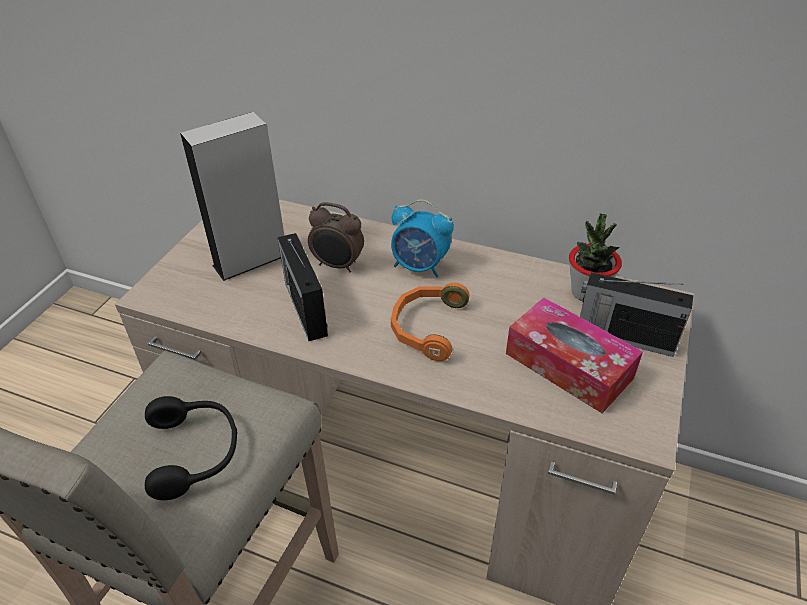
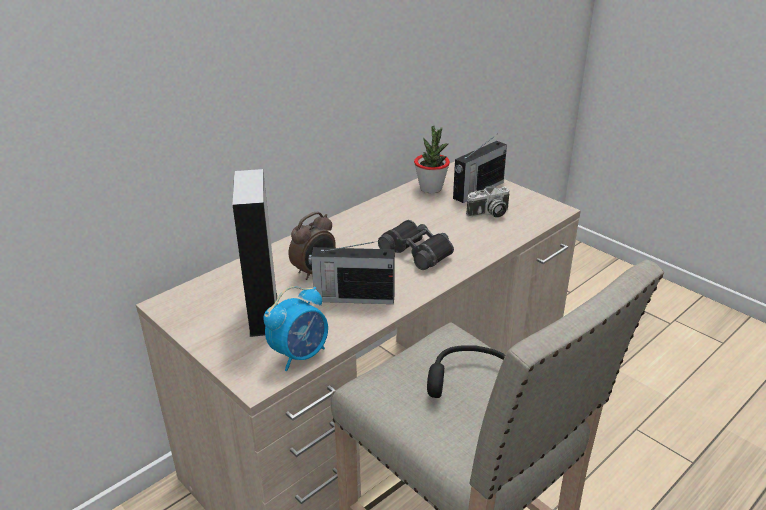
camera: 65 degrees left, 10 degrees down
(420, 266) = (350, 237): alarm clock -> alarm clock (300, 354)
(426, 327) = (417, 251): orange headphones -> black binoculars
(568, 365) = (489, 214): tissue box -> camera

